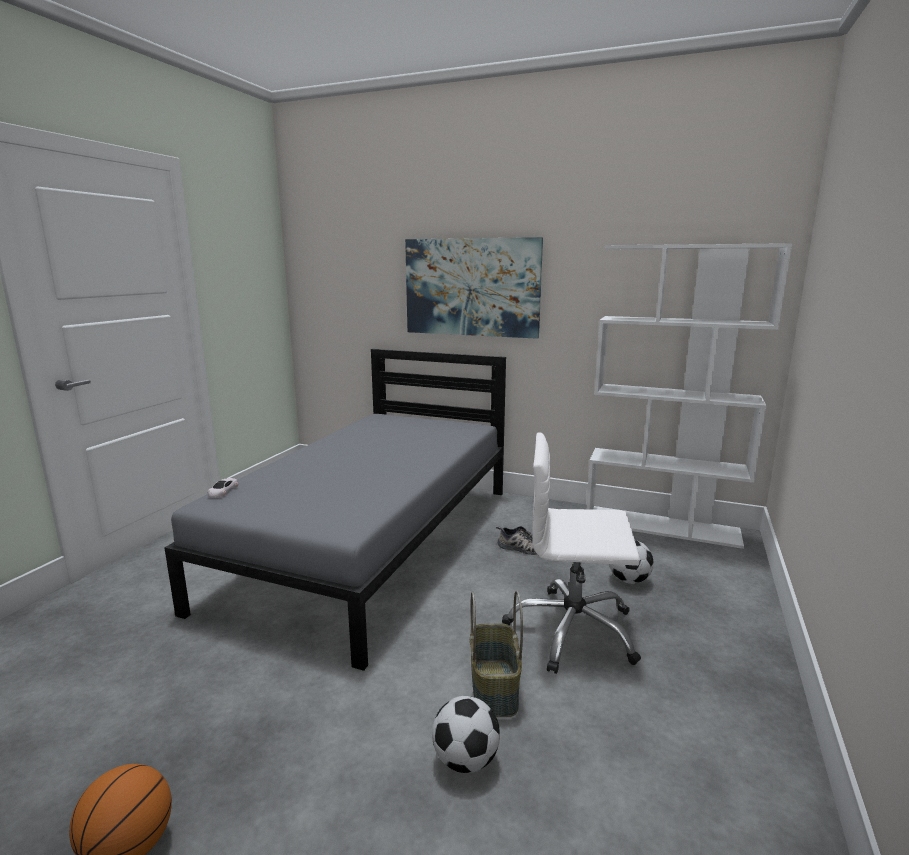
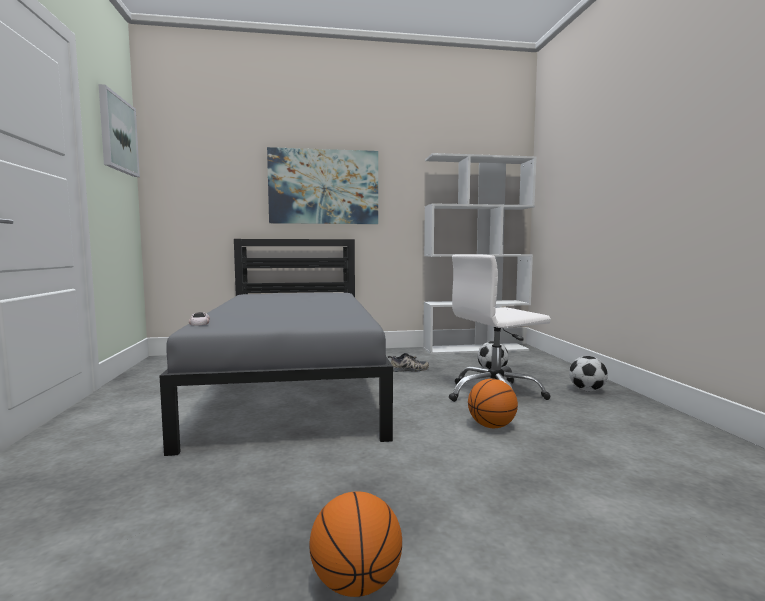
camera: 30 degrees left, 10 degrees down
(250, 242) = (117, 134): none -> picture
(466, 760) = (525, 458): football -> football (587, 390)
(495, 688) = (491, 426): basket -> basketball

